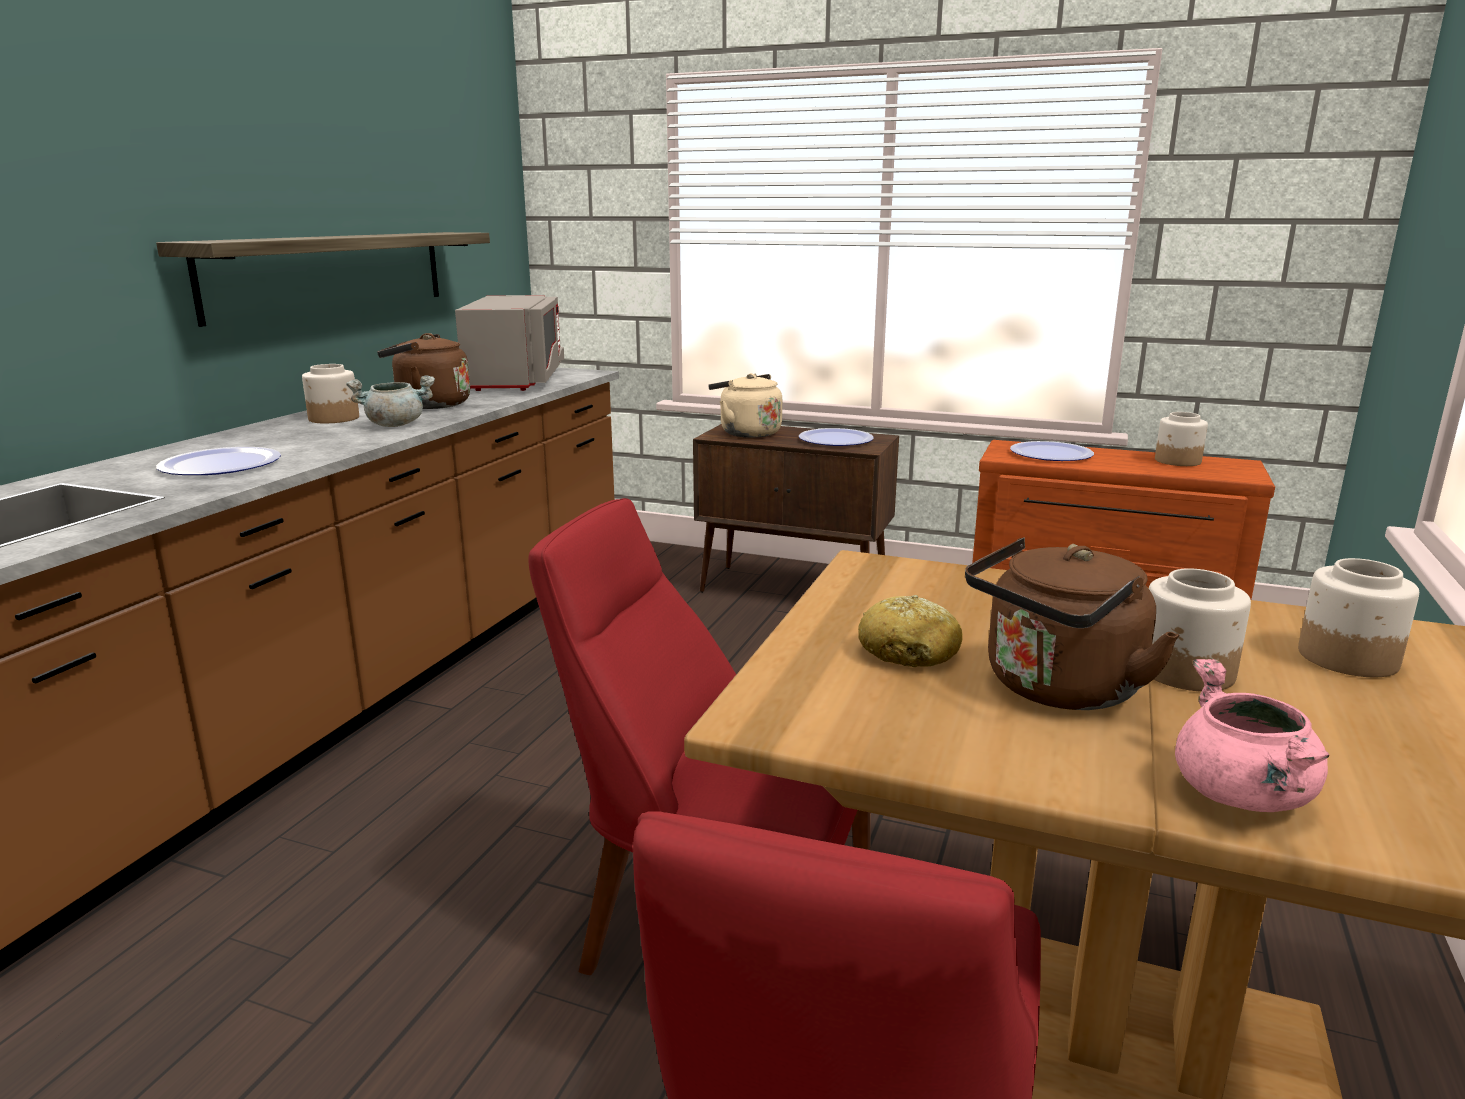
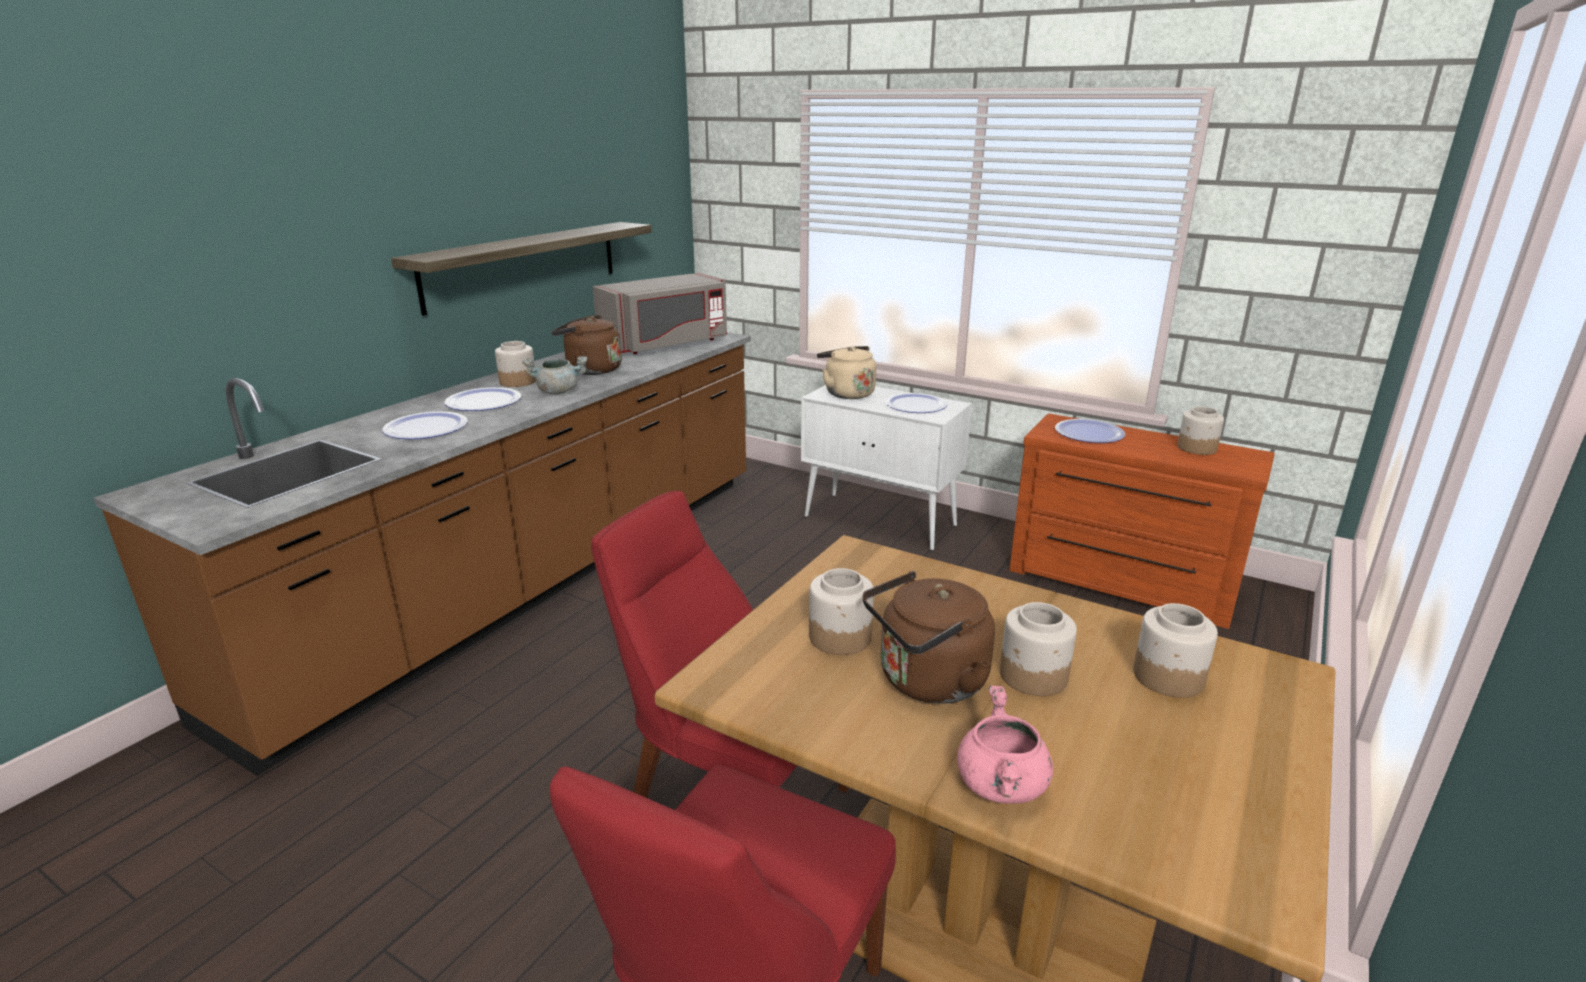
camera: 10 degrees right, 5 degrees up
(294, 438) = (484, 402): none -> plate
(516, 381) = (666, 344): grey microwave -> grey microwave turned 45 degrees clockwise
(795, 590) = (881, 521): brown cabinet -> white cabinet
(909, 652) = (841, 637): bread -> jar

